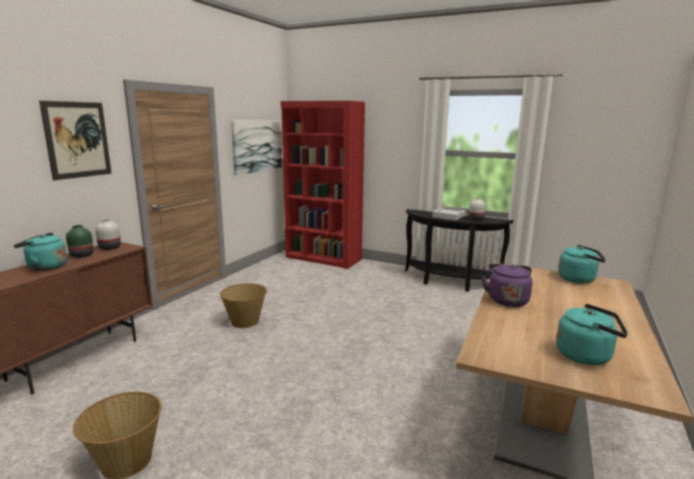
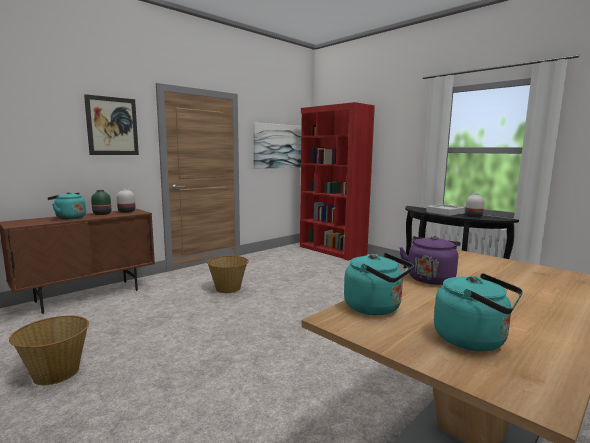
camera: 20 degrees right, 5 degrees down
(578, 279) = (549, 272): turquoise kettle -> turquoise kettle (376, 308)

